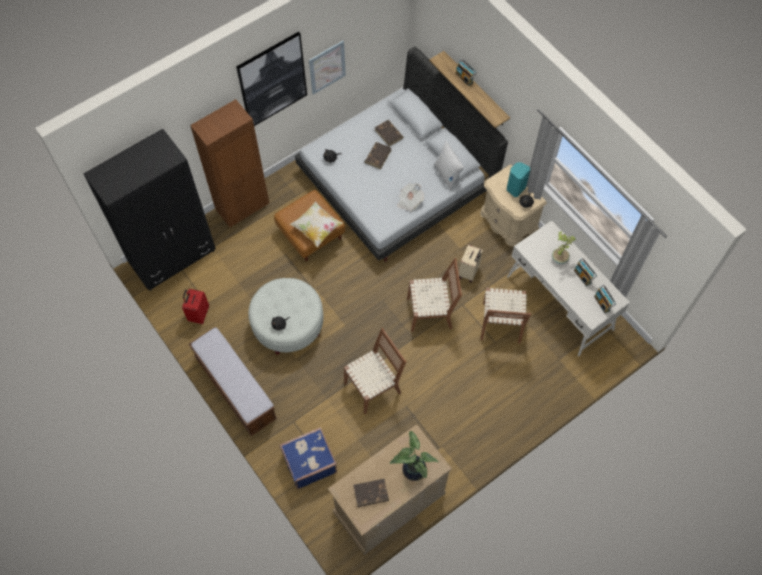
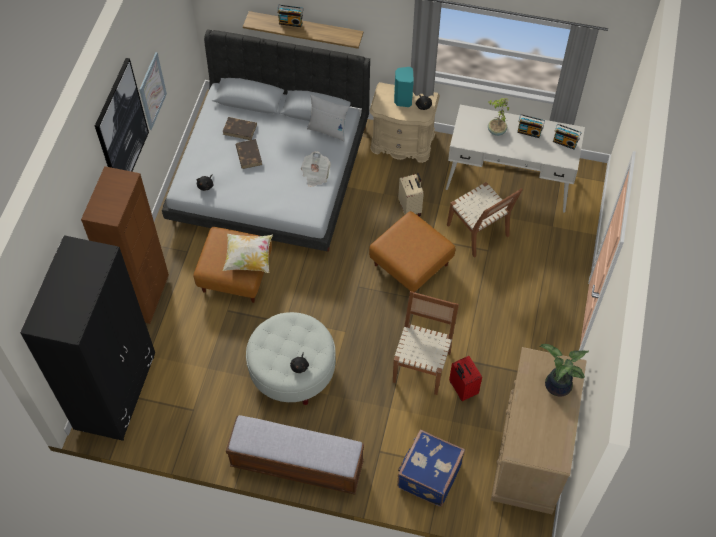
camera: 40 degrees left, 5 degrees down
(198, 314) = (194, 426): red suitcase -> red suitcase (462, 389)
(370, 493) = (542, 434): brown book -> none
(432, 313) = (411, 265): chair -> brown ottoman

